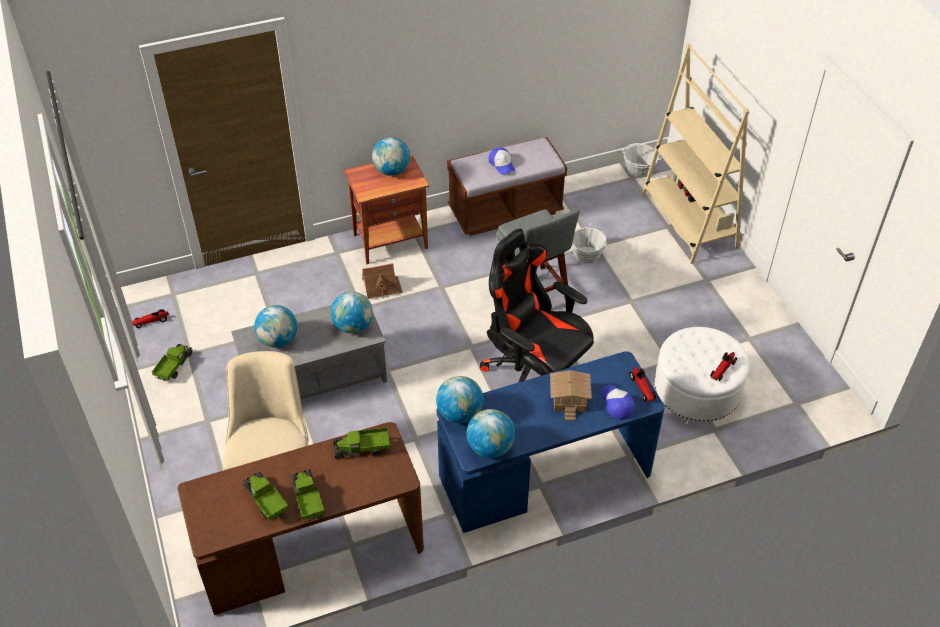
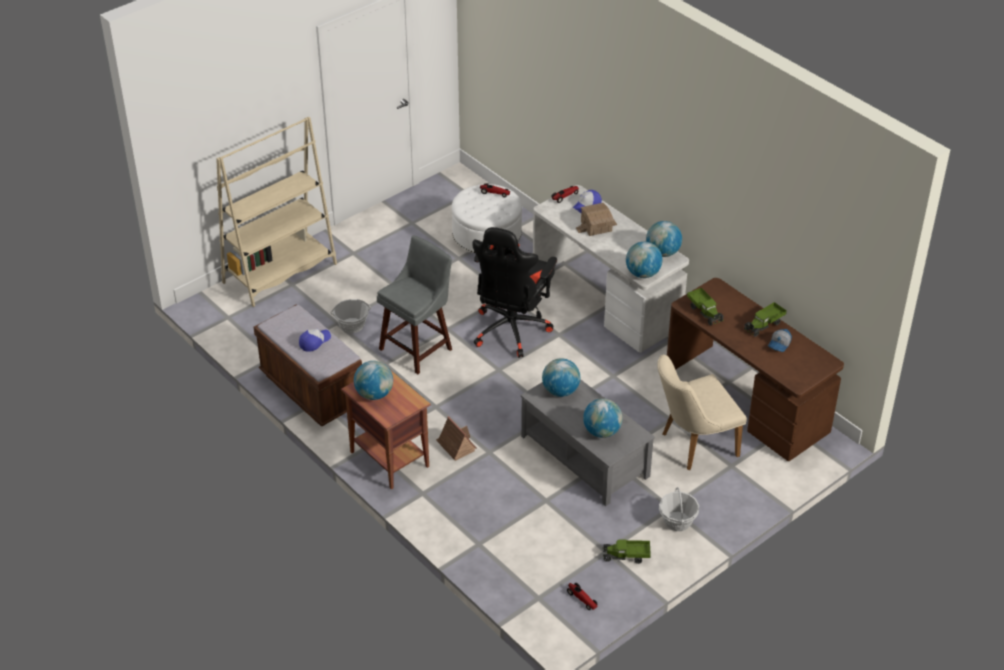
camera: 110 degrees left, 5 degrees down
(266, 501) = (779, 344): toy truck -> cap
(545, 475) = (606, 300): blue desk -> white desk
(639, 170) = (214, 315): basket -> basket (677, 521)

